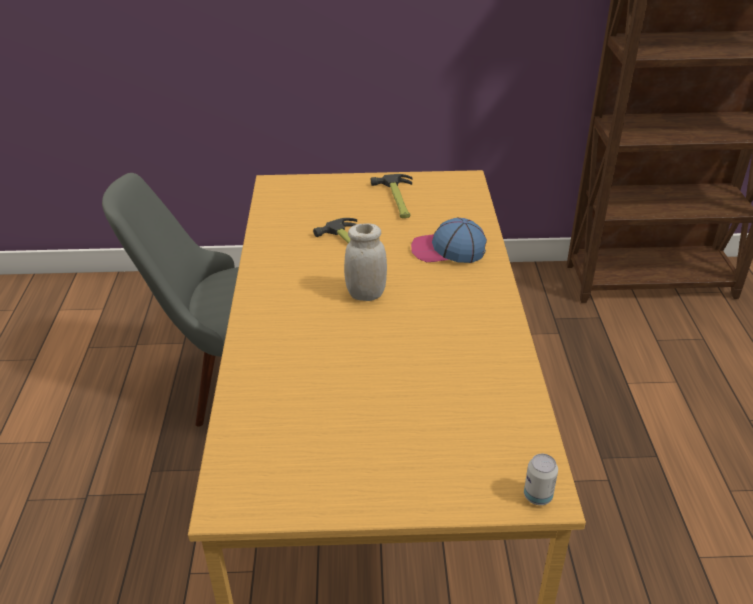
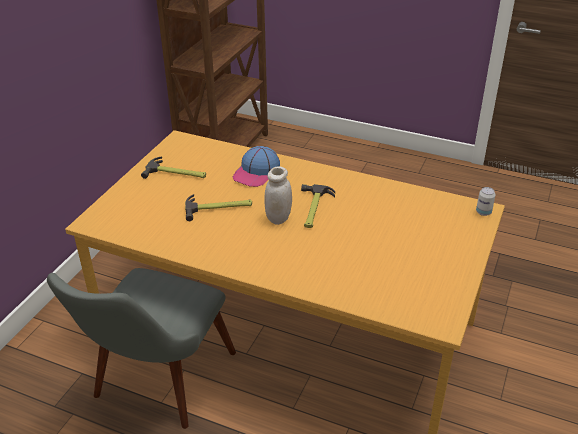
camera: 65 degrees left, 0 degrees up
(406, 316) = (313, 209): none -> hammer

